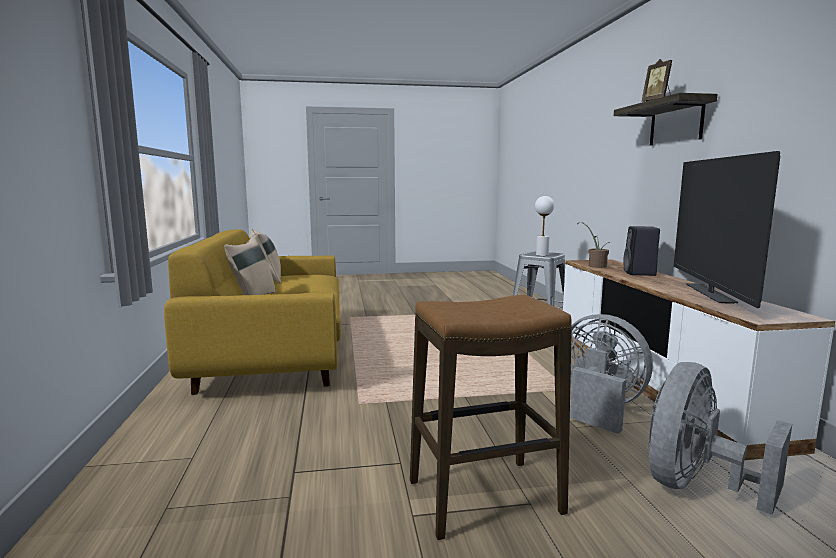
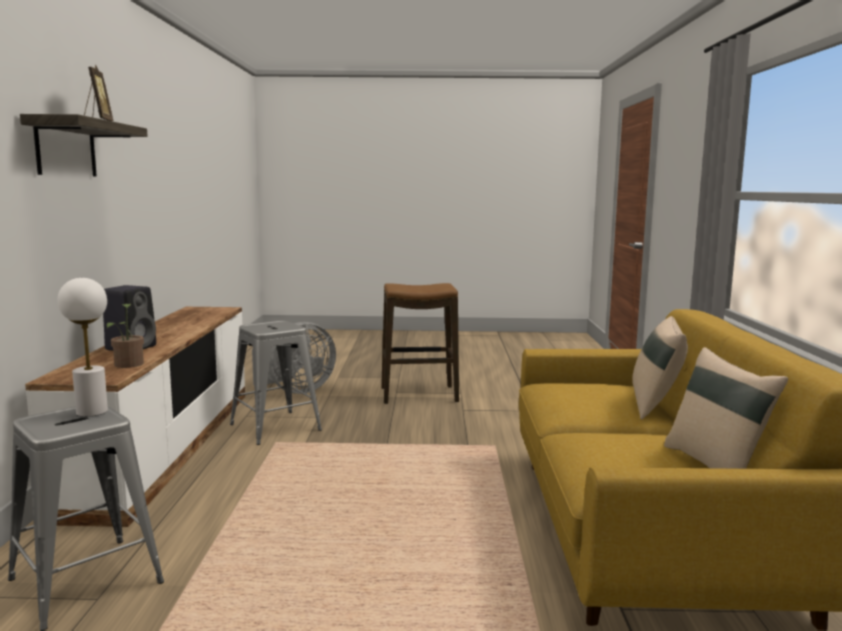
camera: 170 degrees left, 0 degrees up
(598, 407) = (275, 427): grey fan -> grey stool
(709, 293) = (176, 323): television -> none

